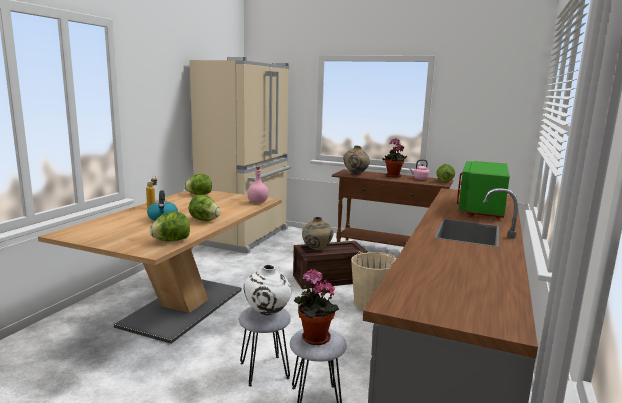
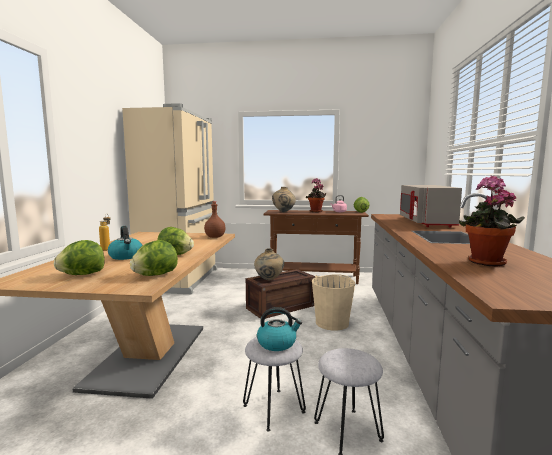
camera: 15 degrees left, 5 degrees down
(199, 194) = (148, 235): lettuce -> lettuce (82, 275)
(257, 202) = (214, 237): pink bottle -> brown bottle
(267, 313) = (277, 343): white vase -> kettle
(313, 339) = (346, 362): potted plant -> potted plant (485, 263)
(480, 208) = (425, 222): green microwave -> grey microwave

